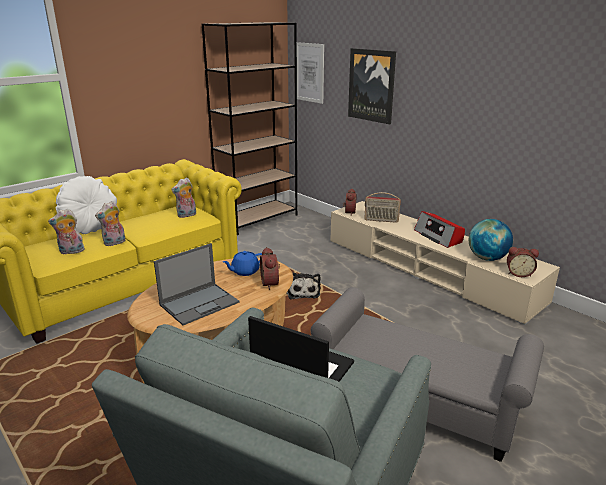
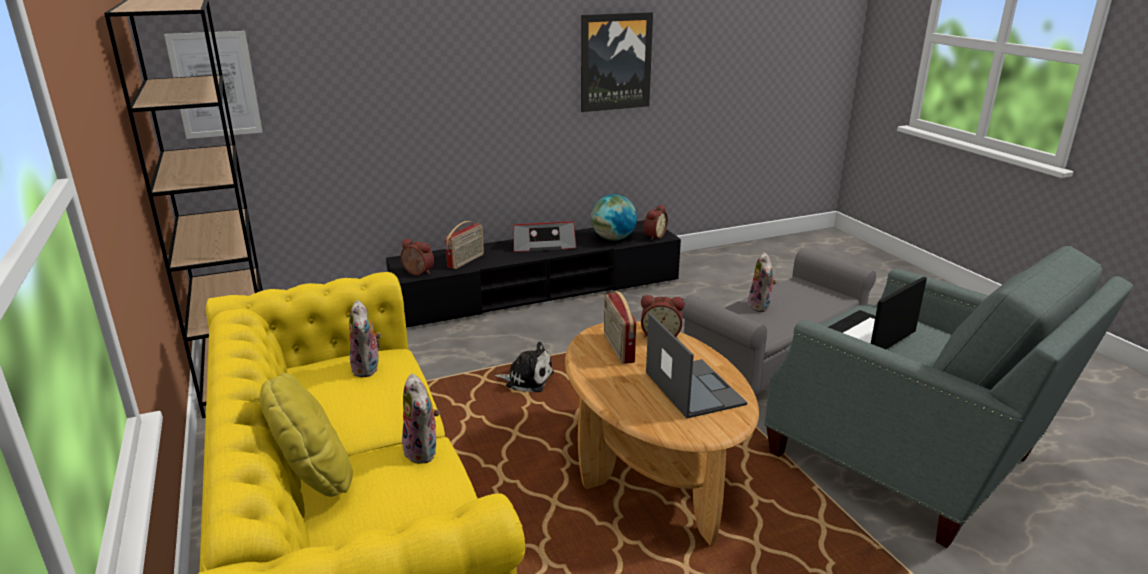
camera: 70 degrees left, 0 degrees up
(71, 252) = (429, 504): plush toy -> plush toy (761, 306)
(91, 229) = (315, 482): white pillow -> yellow pillow
(244, 271) = (617, 348): blue teapot -> radio
(371, 85) = (367, 83): picture -> picture (615, 62)
(428, 270) = (539, 291): beige tv stand -> black tv stand

